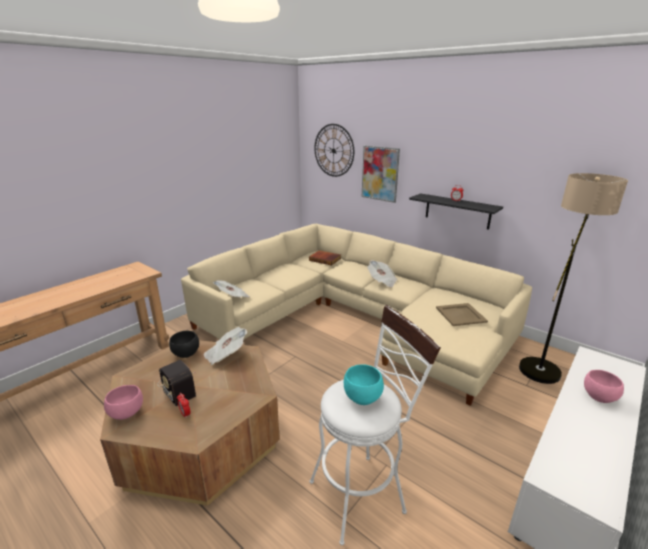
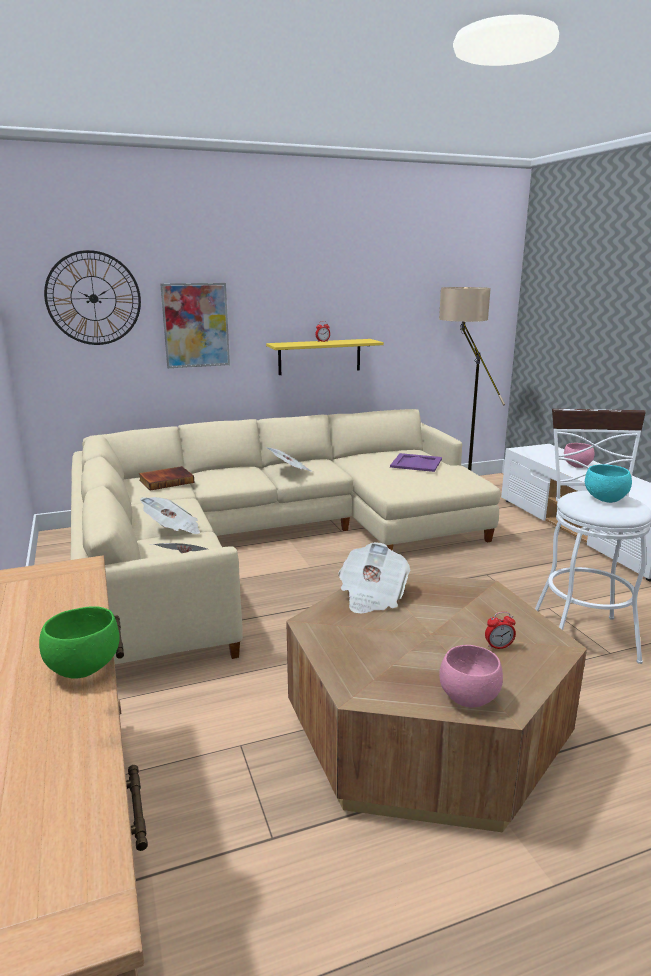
camera: 60 degrees left, 5 degrees down
(64, 300) = (83, 668): none -> green bowl
(177, 387) = (426, 645): radio -> none
(186, 354) = (337, 627): black bowl -> none
(269, 282) = (173, 530): none -> newspaper
(457, 211) = (319, 356): black shelf -> yellow shelf
(460, 314) = (415, 463): beige tray -> purple tray

